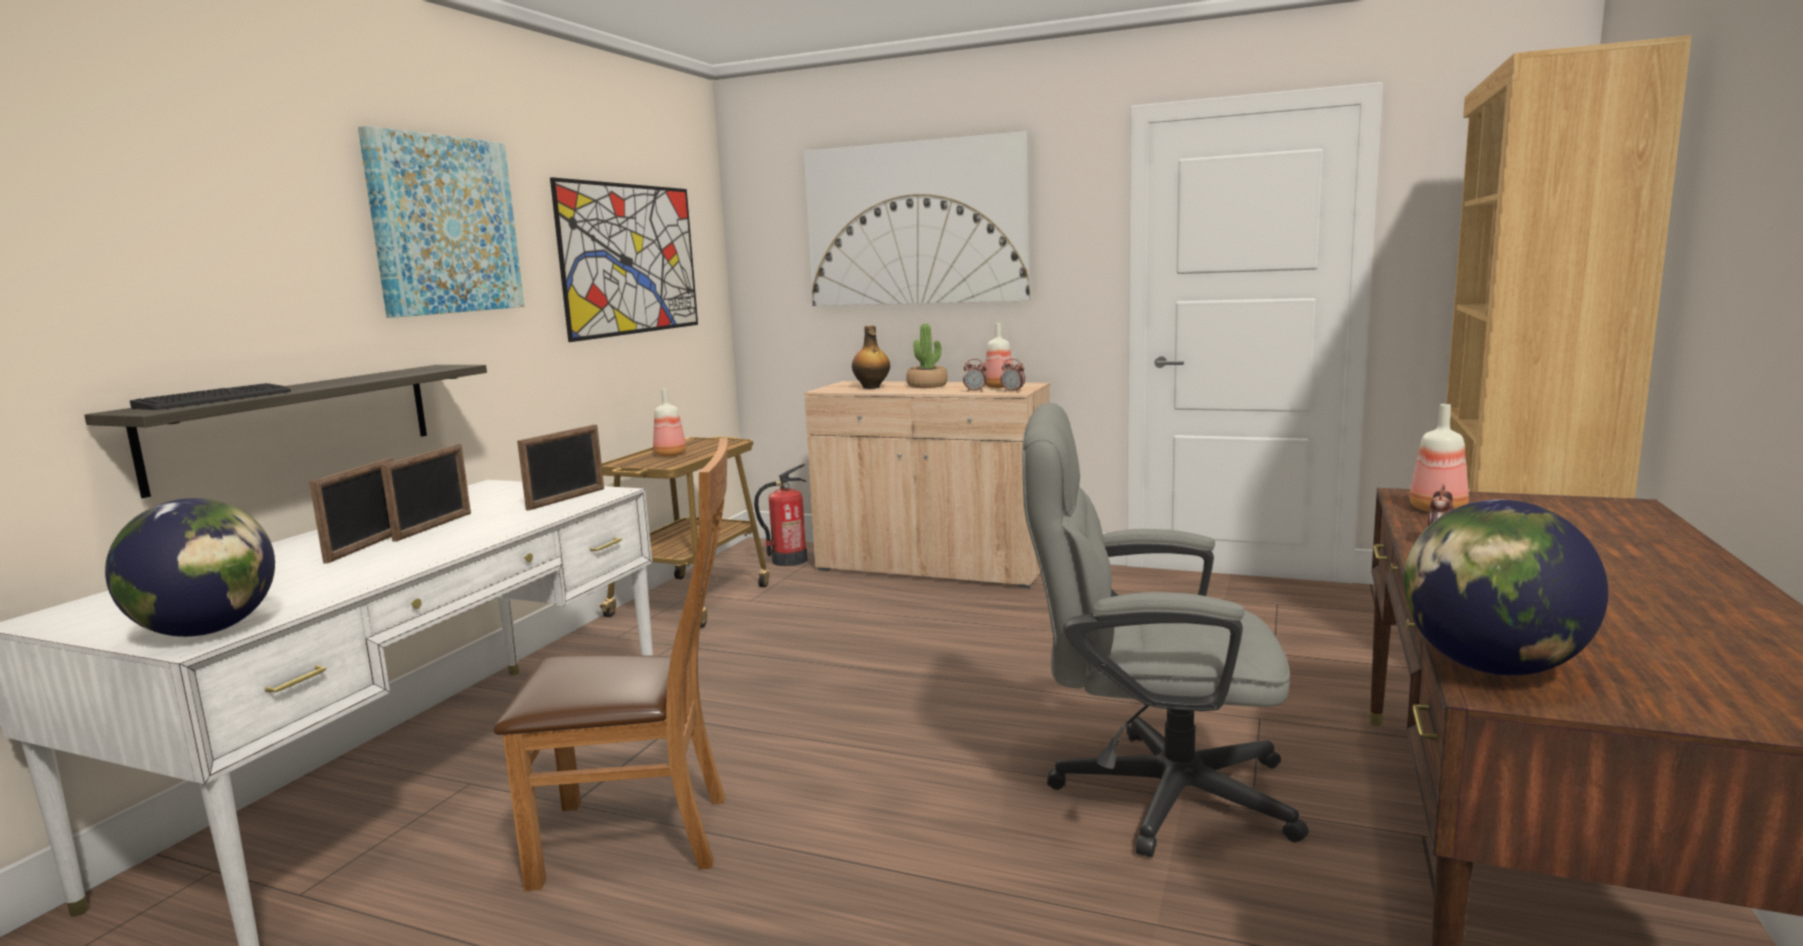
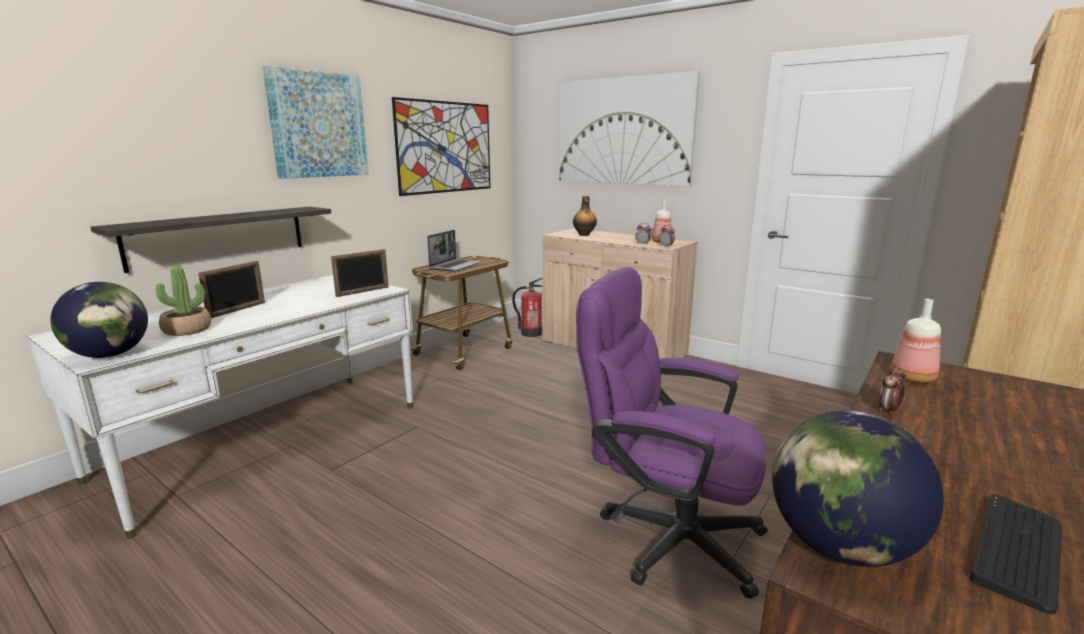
camera: 15 degrees right, 5 degrees up
(215, 399) = (161, 222): keyboard -> keyboard (1018, 550)
(434, 526) = (281, 301): picture frame -> none
(646, 836) = (356, 499): brown chair -> none
(670, 454) = (455, 266): bottle -> laptop
(927, 386) = (618, 237): potted plant -> potted plant (187, 330)
(1149, 791) = (665, 534): grey office chair -> purple office chair

